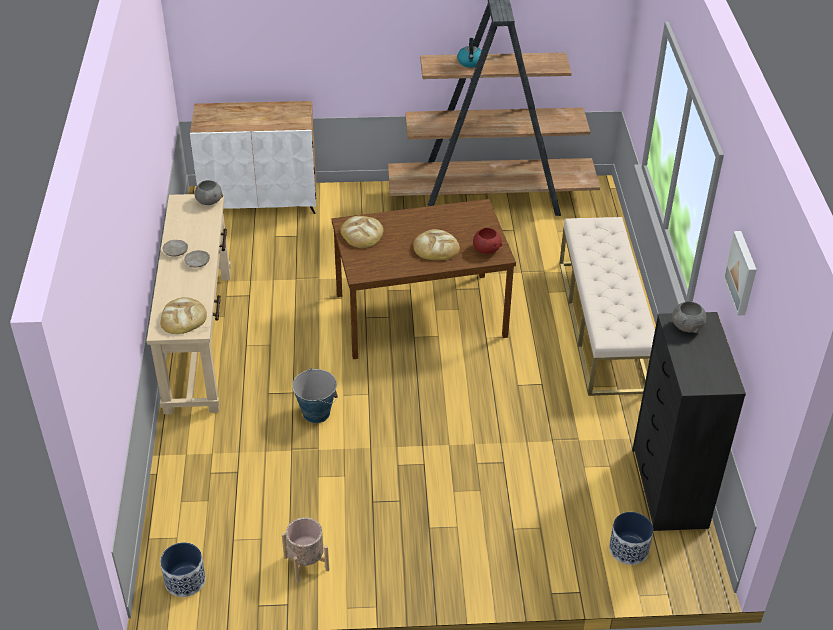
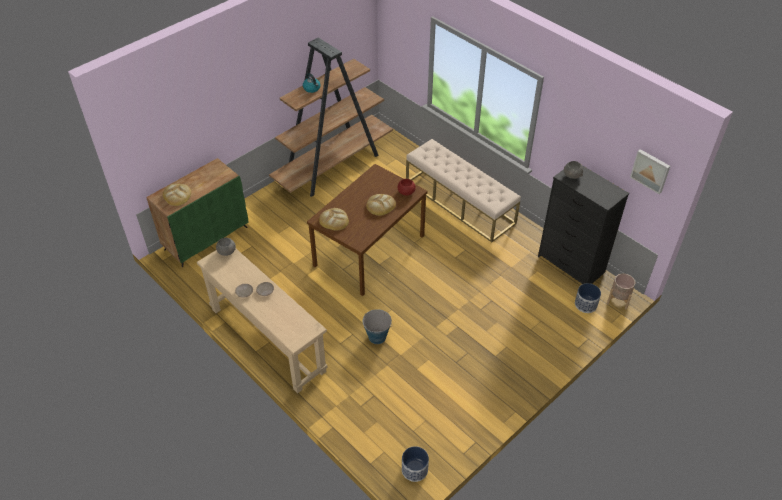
camera: 40 degrees left, 5 degrees up
(183, 318) = (298, 327): bread -> bread (177, 195)
(260, 201) = (206, 238): white cabinet -> green cabinet
(306, 563) = (461, 416): beige planter -> beige planter (619, 299)
(743, 273) = (597, 133): picture -> picture (650, 170)

